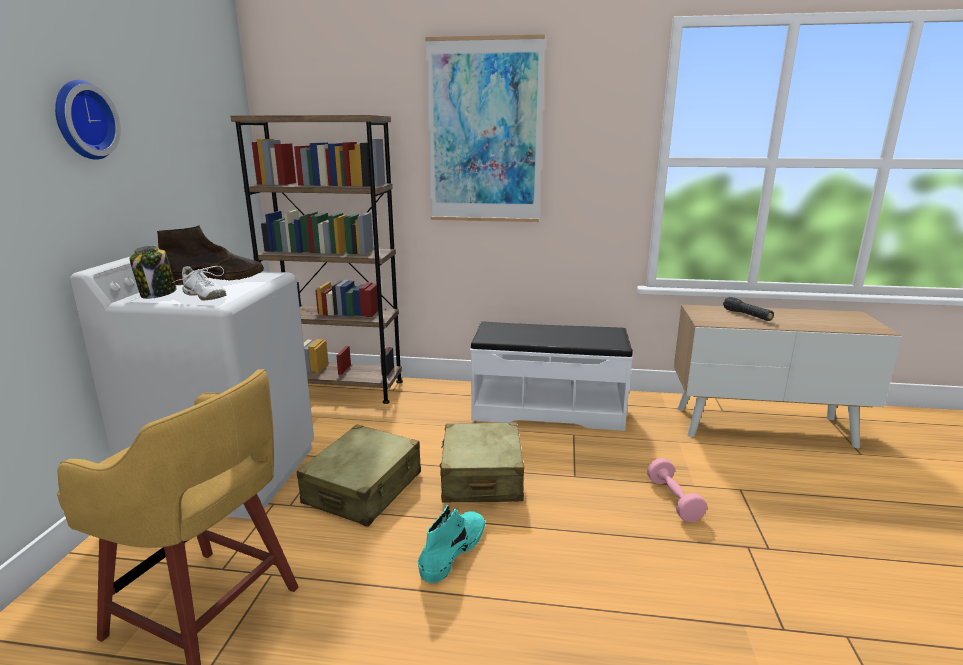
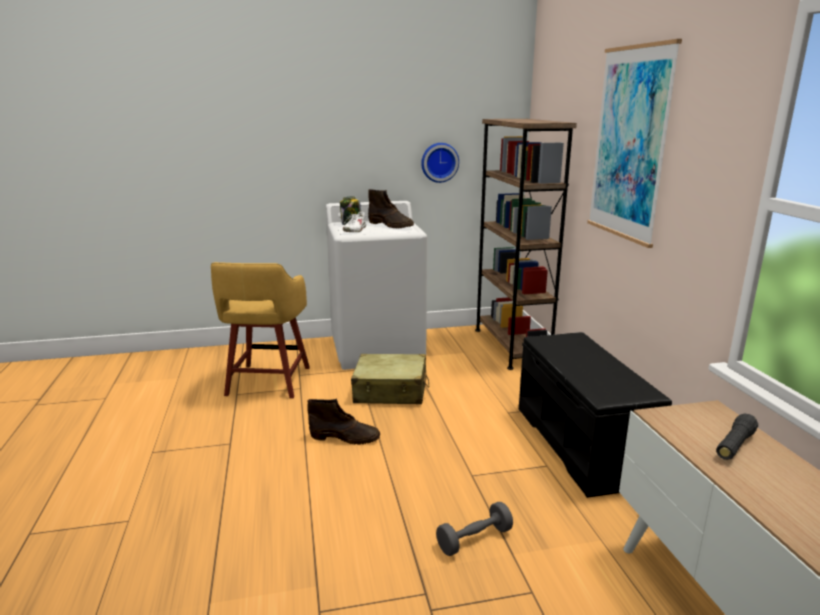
camera: 70 degrees right, 0 degrees up
(82, 120) = (358, 124): wall clock -> wall clock (439, 162)
(454, 550) = (345, 437): turquoise boot -> brown boot
(481, 477) = (436, 431): beige suitcase -> none
(547, 409) = (581, 443): white bench -> black bench
(673, 500) = (474, 539): pink dumbbell -> grey dumbbell

